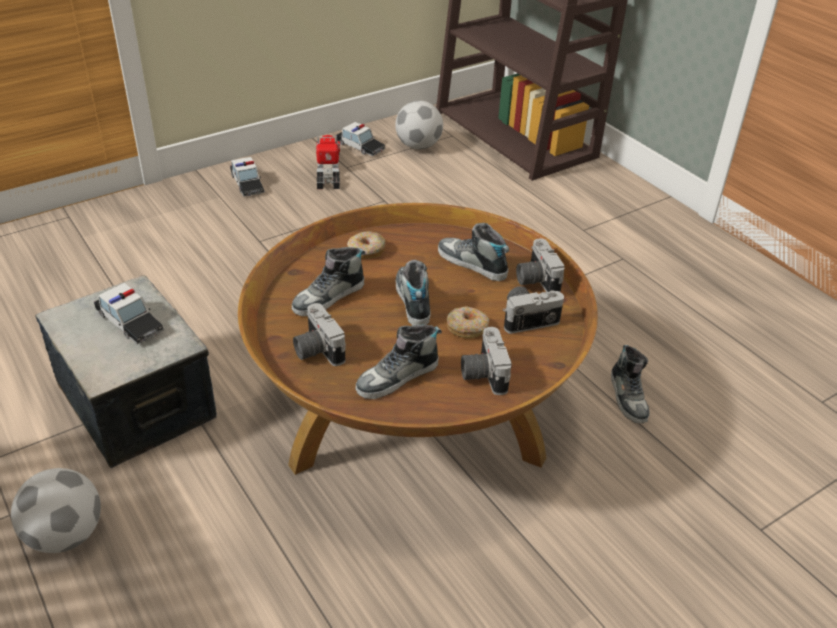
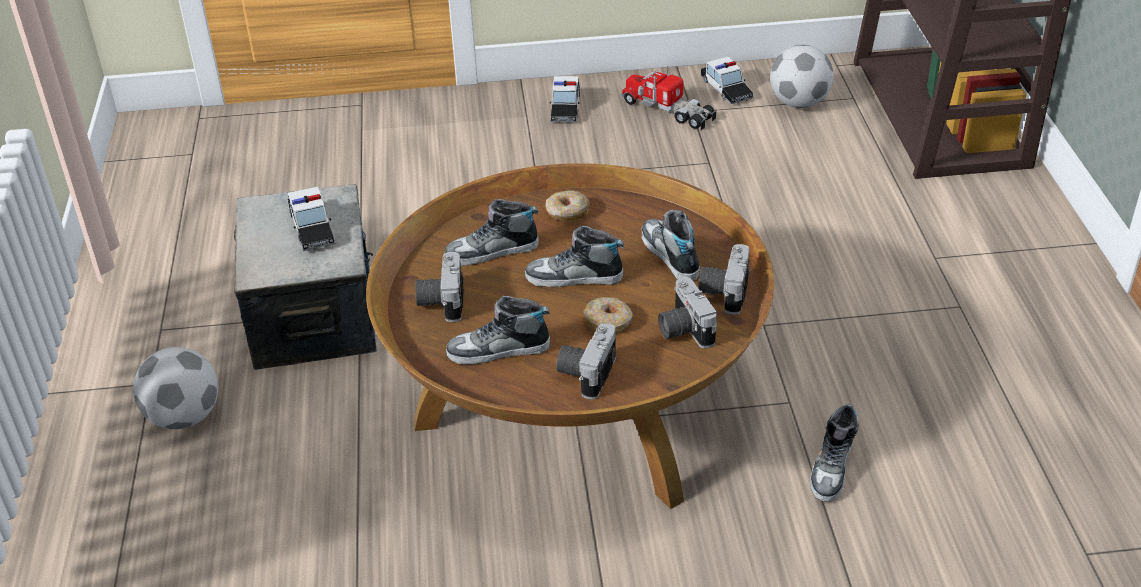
camera: 30 degrees right, 0 degrees up
(328, 169) = (668, 110): toy truck -> toy truck turned 75 degrees counterclockwise
(412, 300) = (574, 278): shoe -> shoe turned 105 degrees counterclockwise
(527, 317) = (682, 329): camera -> camera turned 120 degrees counterclockwise

